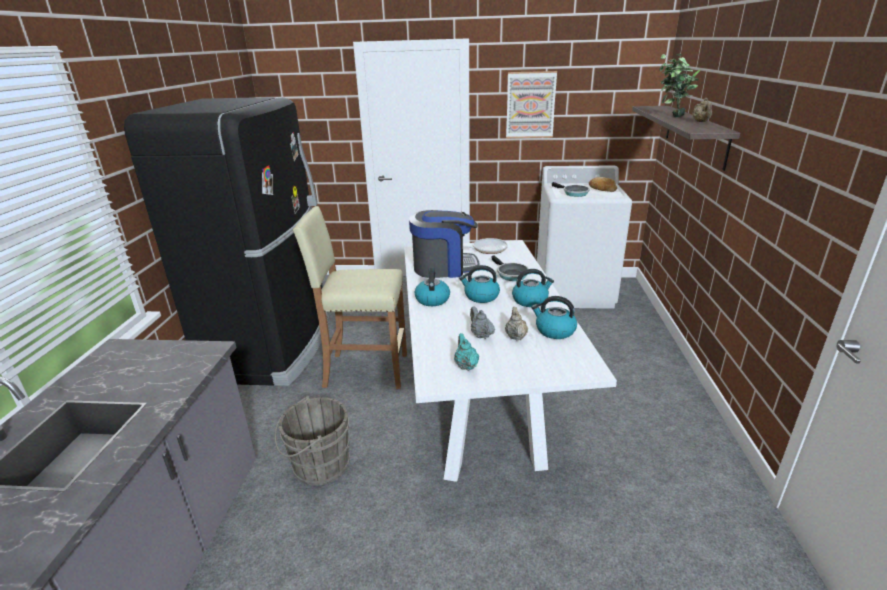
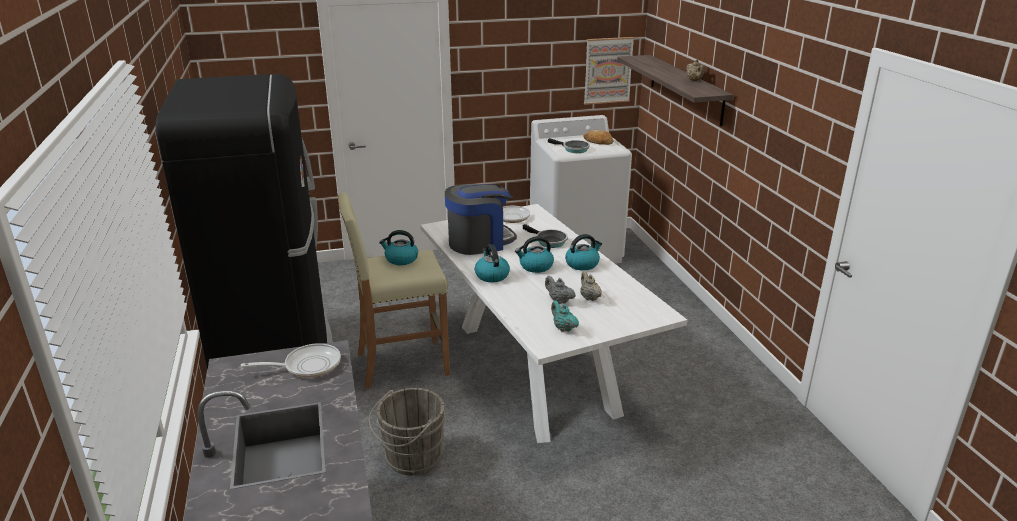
camera: 20 degrees left, 0 degrees up
(175, 361) = (307, 365): none -> frying pan
(530, 105) = (515, 57): picture -> picture (608, 70)
(554, 331) = (618, 288): kettle -> kettle (401, 259)
(670, 117) = (664, 73): potted plant -> none

